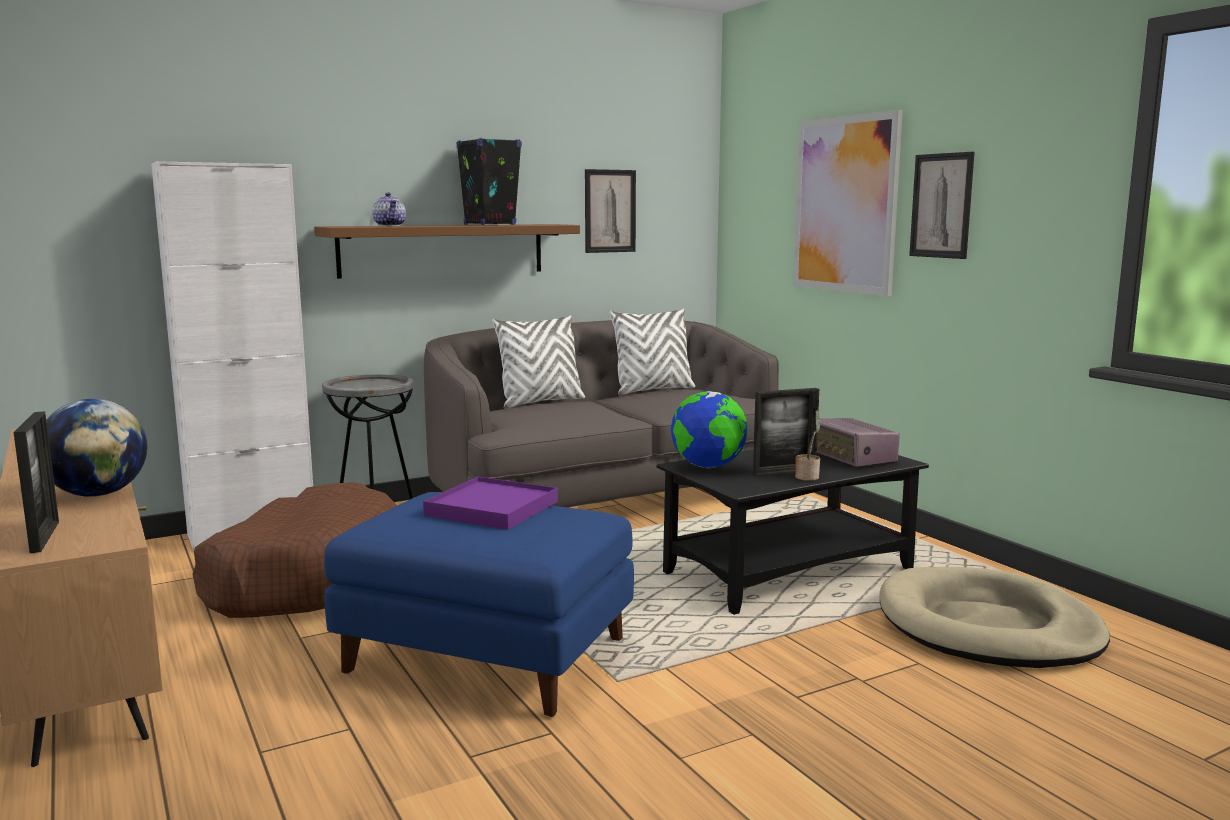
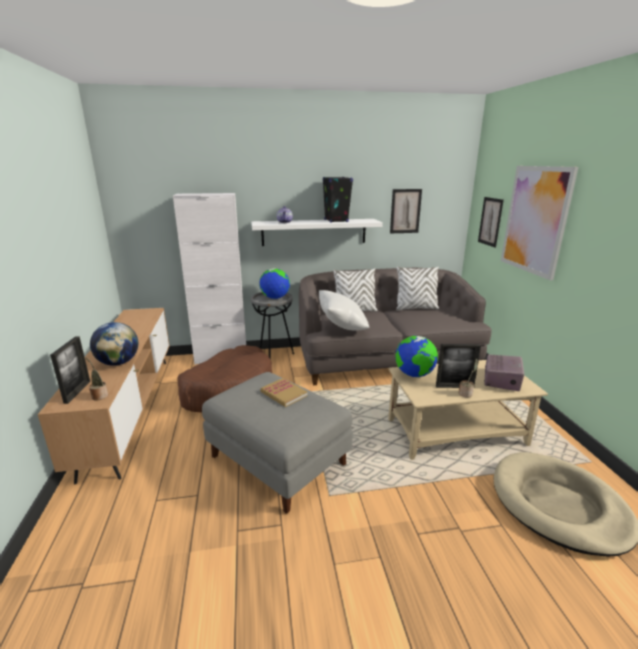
camera: 20 degrees right, 10 degrees up
(107, 535) = (99, 396): none -> potted plant
(376, 384) = (275, 298): none -> globe
(443, 250) = (314, 232): brown shelf -> white shelf
(484, 656) = (276, 460): blue ottoman -> grey ottoman
(492, 508) = (283, 394): purple tray -> book
(536, 421) = (342, 327): none -> white pillow
(789, 571) = (456, 432): black coffee table -> beige coffee table
(852, 458) = (501, 380): radio -> radio turned 150 degrees counterclockwise
(941, 205) = (592, 232): picture -> picture (490, 221)

